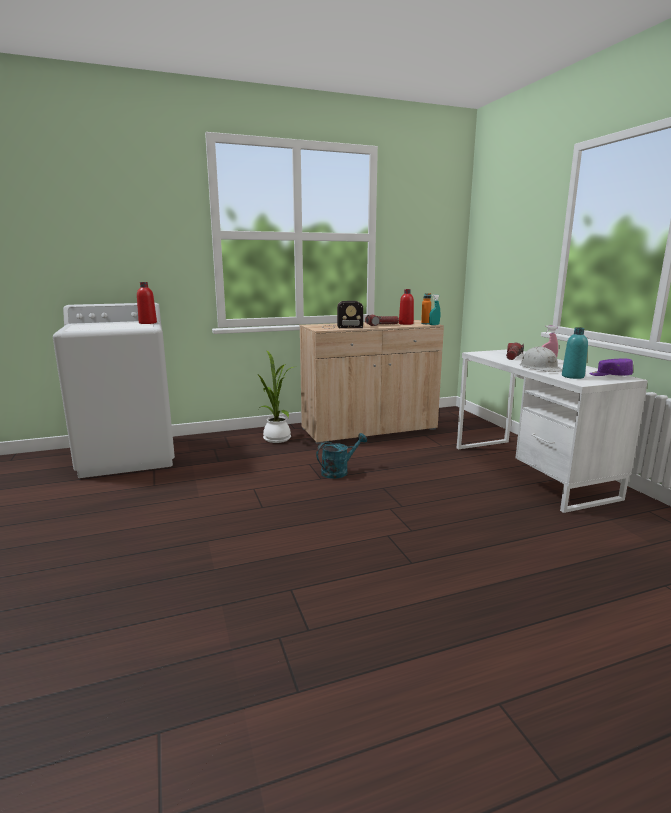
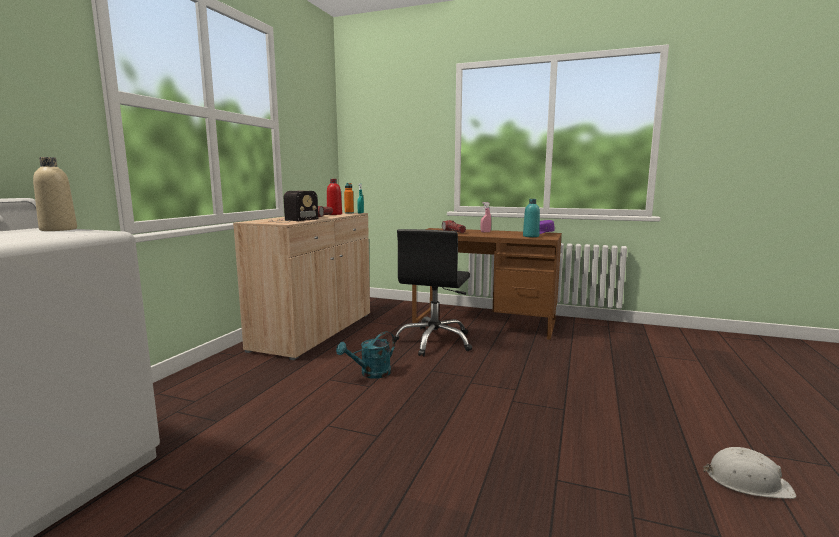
camera: 50 degrees left, 5 degrees down
(147, 323) = (58, 229): red bottle -> beige bottle
(277, 438) = (236, 370): potted plant -> none
(339, 471) = (371, 374): turquoise watering can -> turquoise watering can turned 135 degrees counterclockwise
(438, 469) = (434, 341): none -> black office chair
(530, 471) = (484, 322): white desk -> brown desk
(540, 368) = (496, 235): white hard hat -> white hard hat (747, 481)

